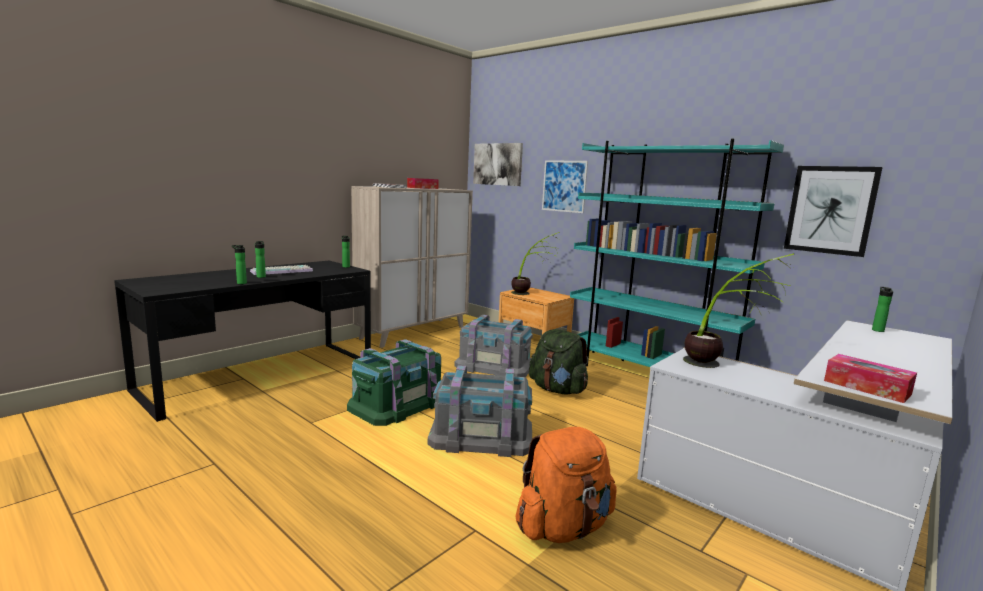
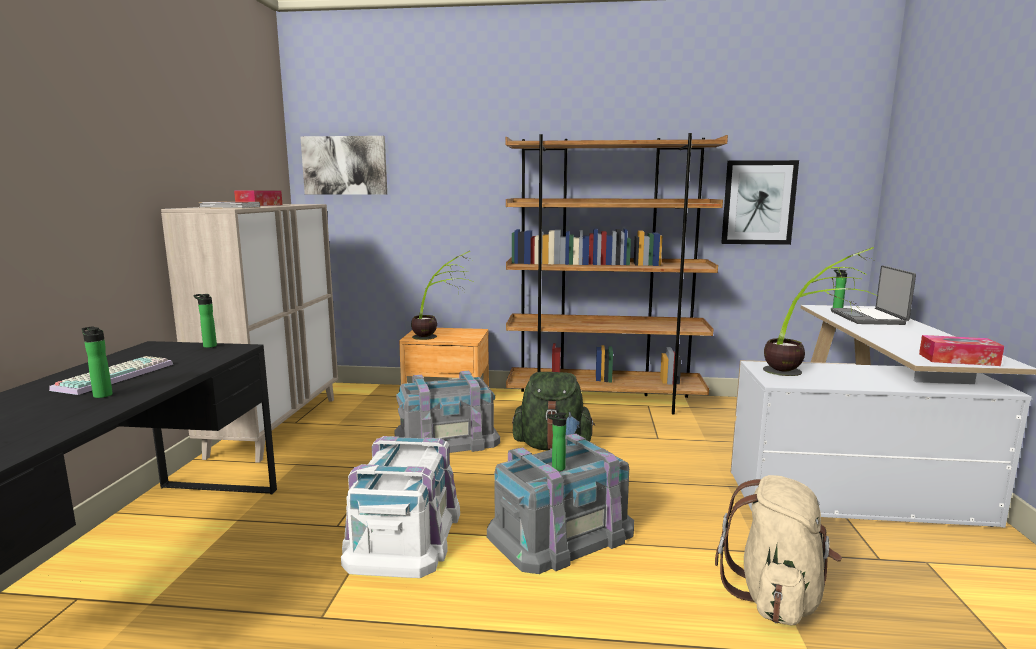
camera: 35 degrees left, 0 degrees up
(240, 283) = (93, 416): bottle -> bottle (556, 468)
(397, 403) = (404, 534): green storage box -> white storage box
(563, 527) = (776, 596): orange backpack -> beige backpack
(564, 186) = (456, 192): picture -> none
(647, 375) = (604, 402): turquoise bookcase -> brown bookcase
(890, 342) = (869, 318): none -> laptop

